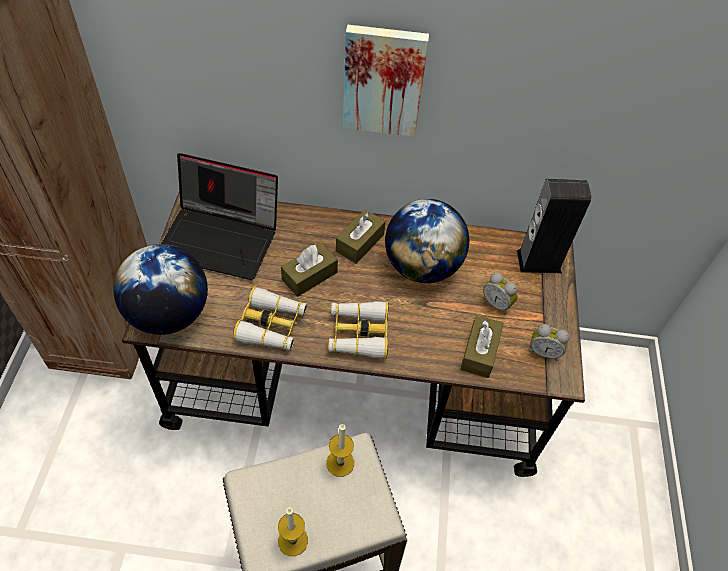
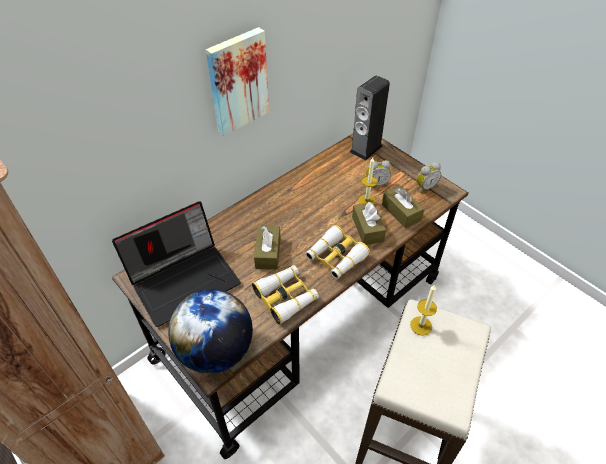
camera: 45 degrees left, 5 degrees down
(293, 540) = (456, 386): candle -> candle (367, 201)
(360, 243) = (269, 212): brown tissue box -> brown tissue box (367, 229)
(422, 266) = (318, 197): globe -> none

